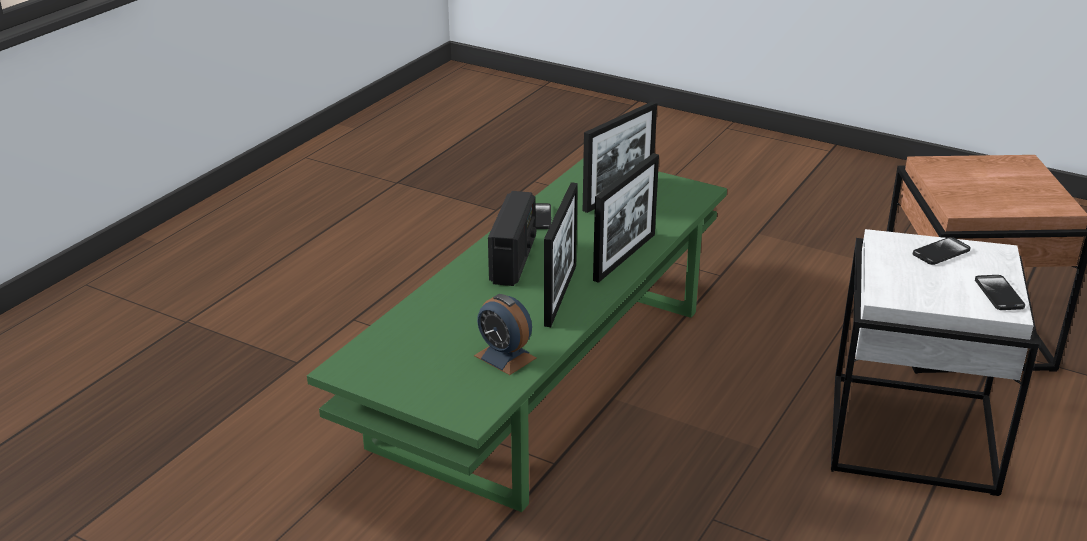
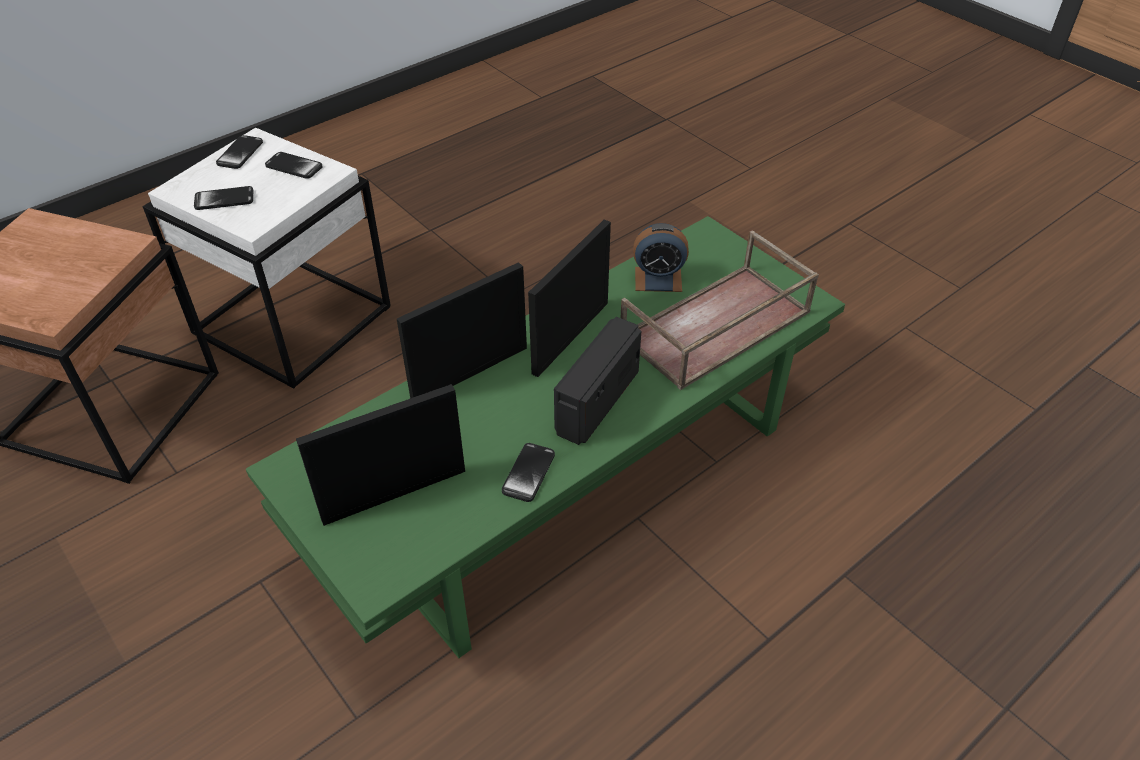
camera: 160 degrees left, 15 degrees up
(433, 328) = (715, 327): none -> brown tray
(505, 357) = (658, 279): alarm clock -> alarm clock turned 120 degrees clockwise
(926, 292) = (294, 166): none -> phone

